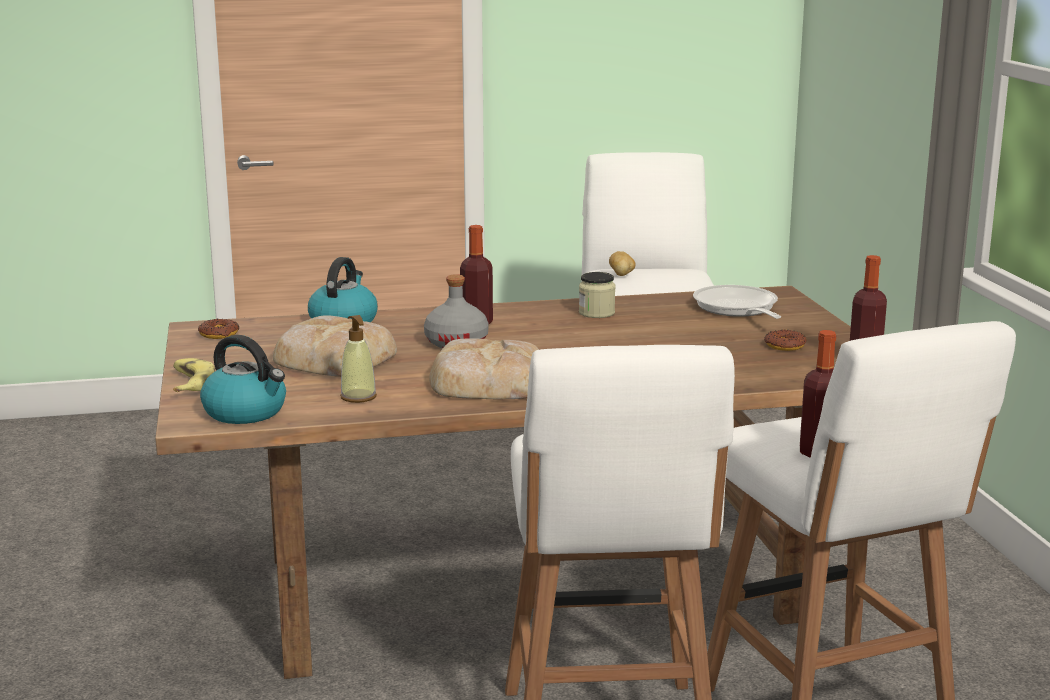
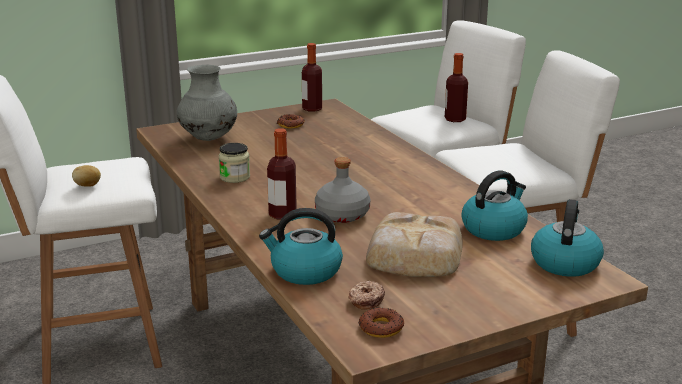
camera: 105 degrees left, 5 degrees up
(190, 384) = (529, 303): banana -> none
(268, 334) = (365, 300): none -> donut
(358, 397) = (494, 229): soap dispenser -> kettle
(486, 382) = (425, 193): bread -> none
(737, 309) = (209, 139): frying pan -> grey vase

